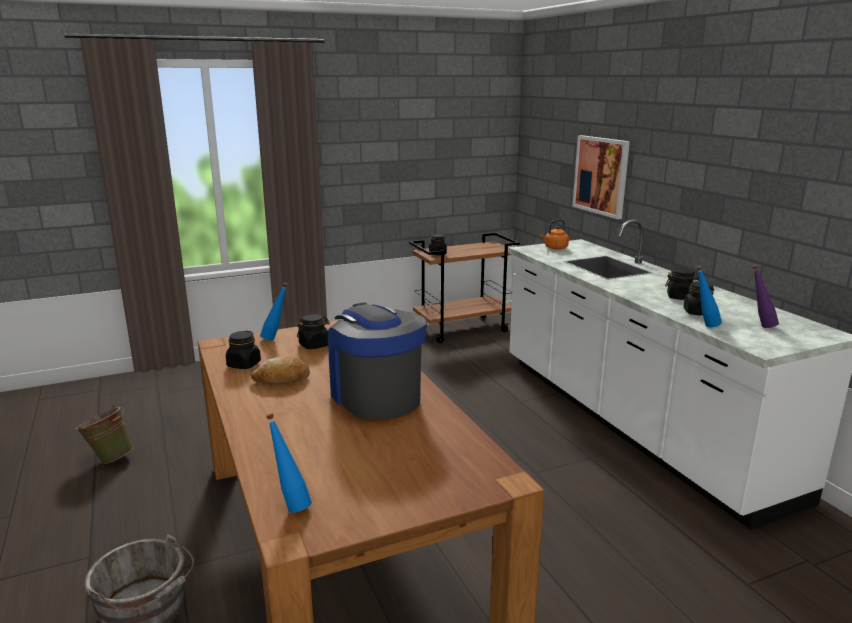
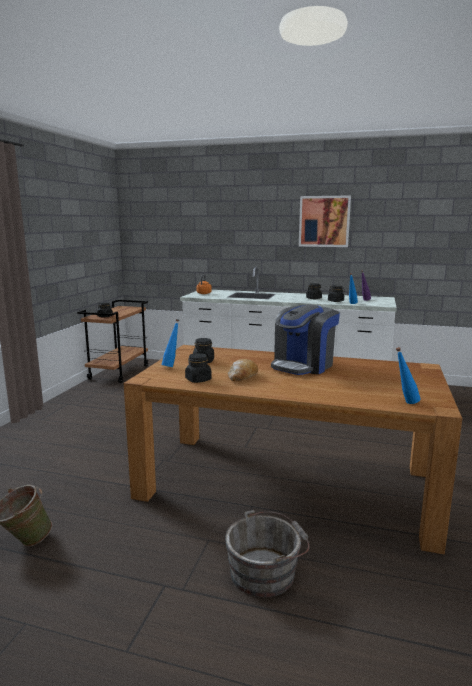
camera: 50 degrees left, 5 degrees down
(375, 396) = (303, 365): coffee machine -> coffee machine turned 60 degrees counterclockwise
(601, 175) = (210, 247): picture -> picture (324, 221)

